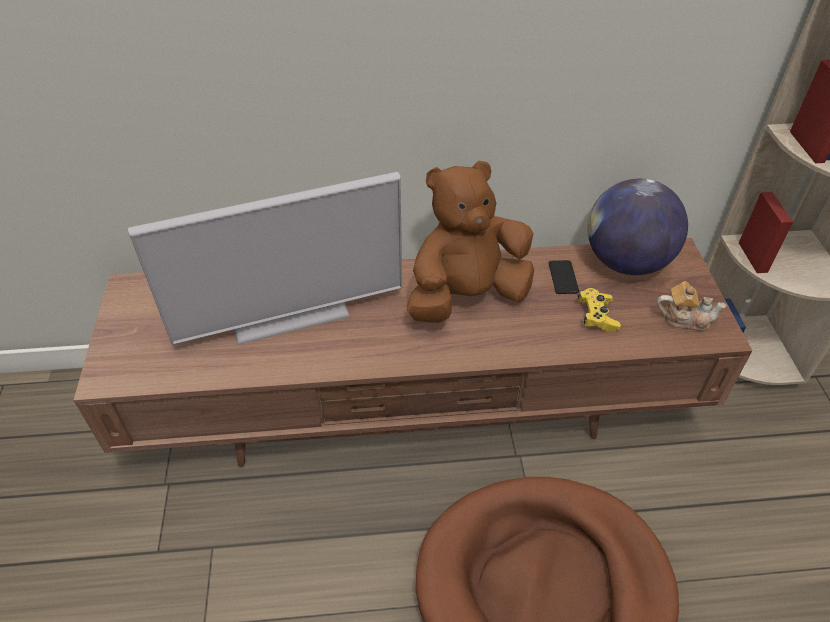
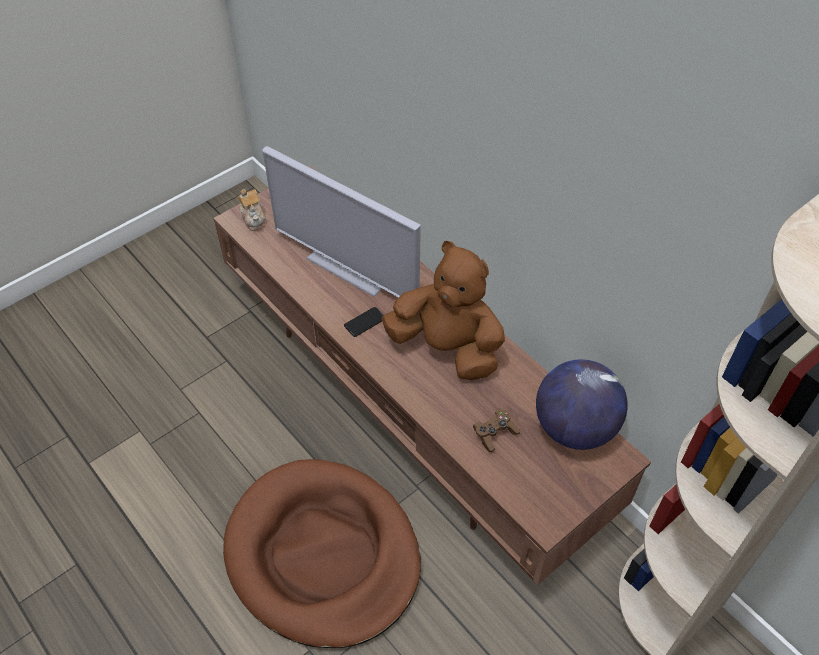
camera: 55 degrees right, 5 degrees up
(563, 277) = (518, 395): phone -> phone (364, 322)
(596, 316) = (495, 434): yellow game controller -> brown game controller
(684, 318) = (543, 492): teapot -> teapot (253, 218)

